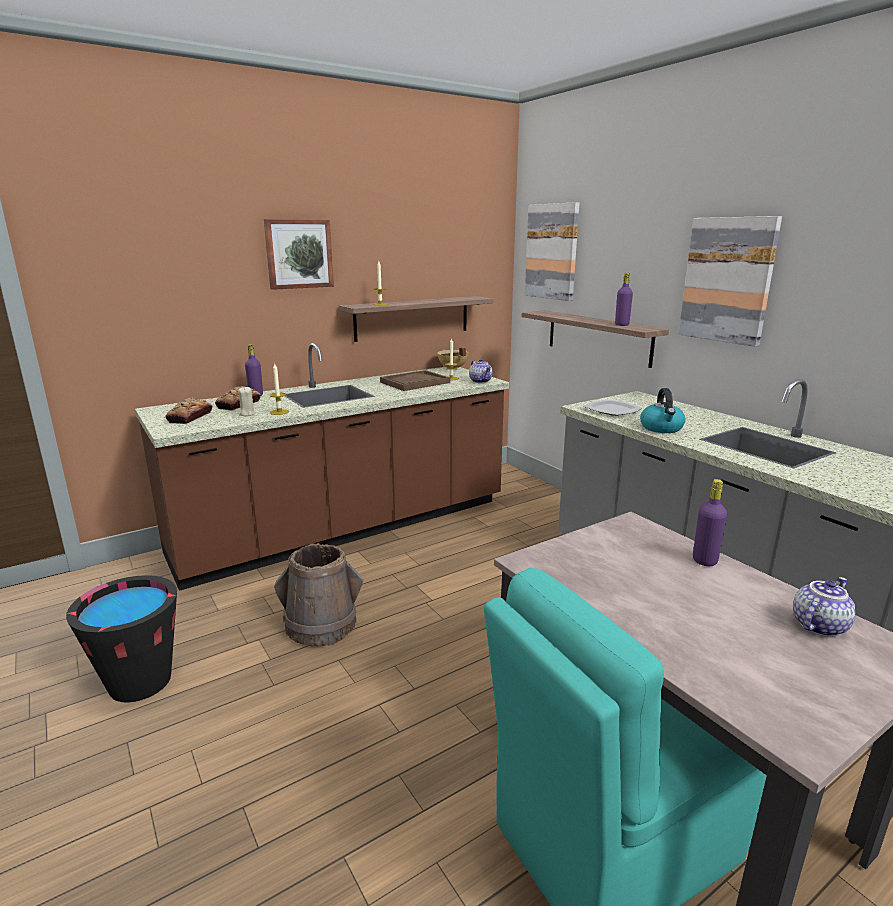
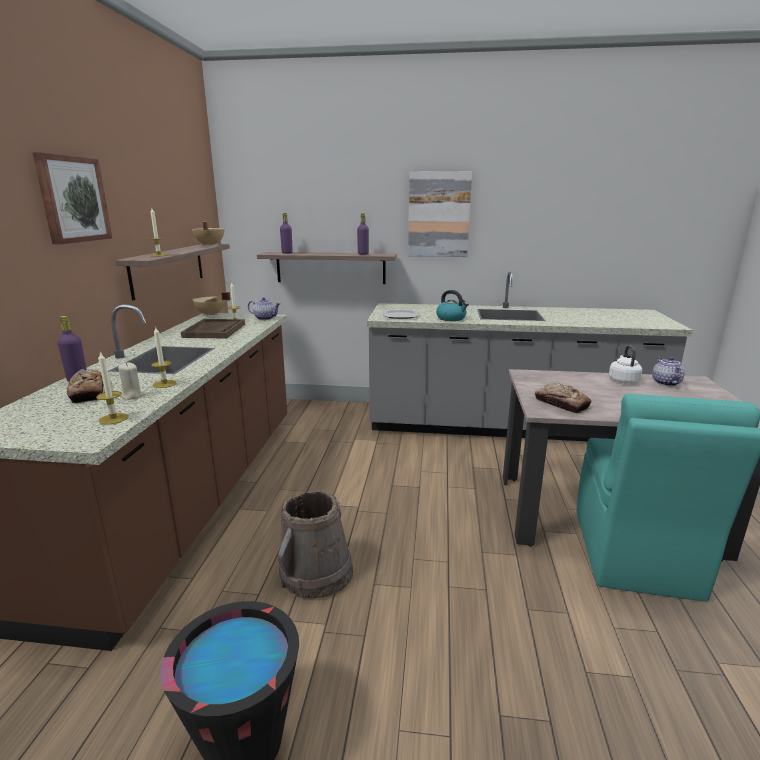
camera: 50 degrees left, 0 degrees up
(190, 417) = (66, 421): bread -> bread (561, 403)
(205, 424) = (113, 419): none -> candle
(468, 298) = (209, 245): none -> beige cooking pot
(552, 252) = (268, 200): picture -> none
(704, 560) = (585, 377): purple bottle -> purple bottle (287, 253)
(751, 589) = (623, 380): none -> white kettle

